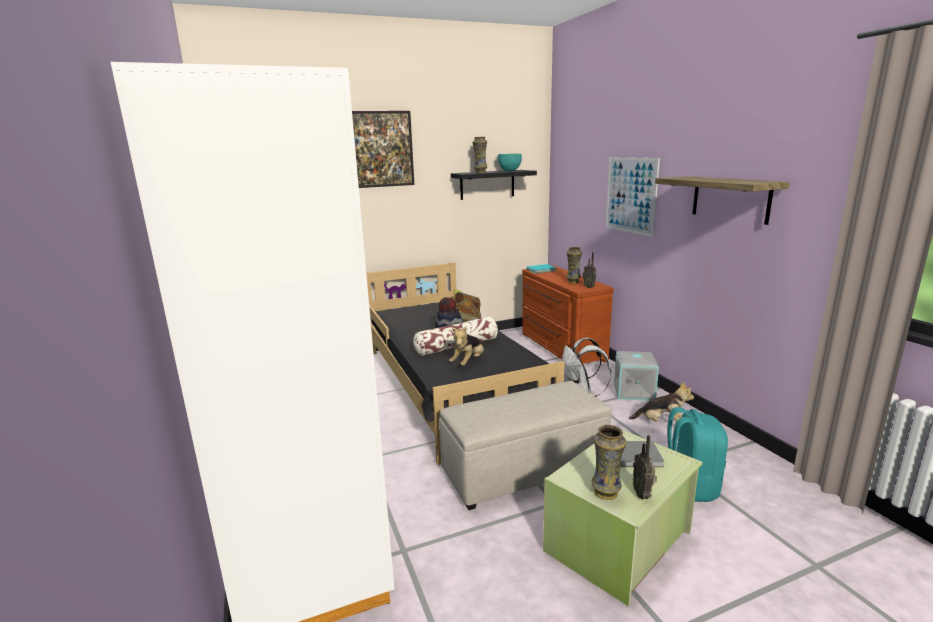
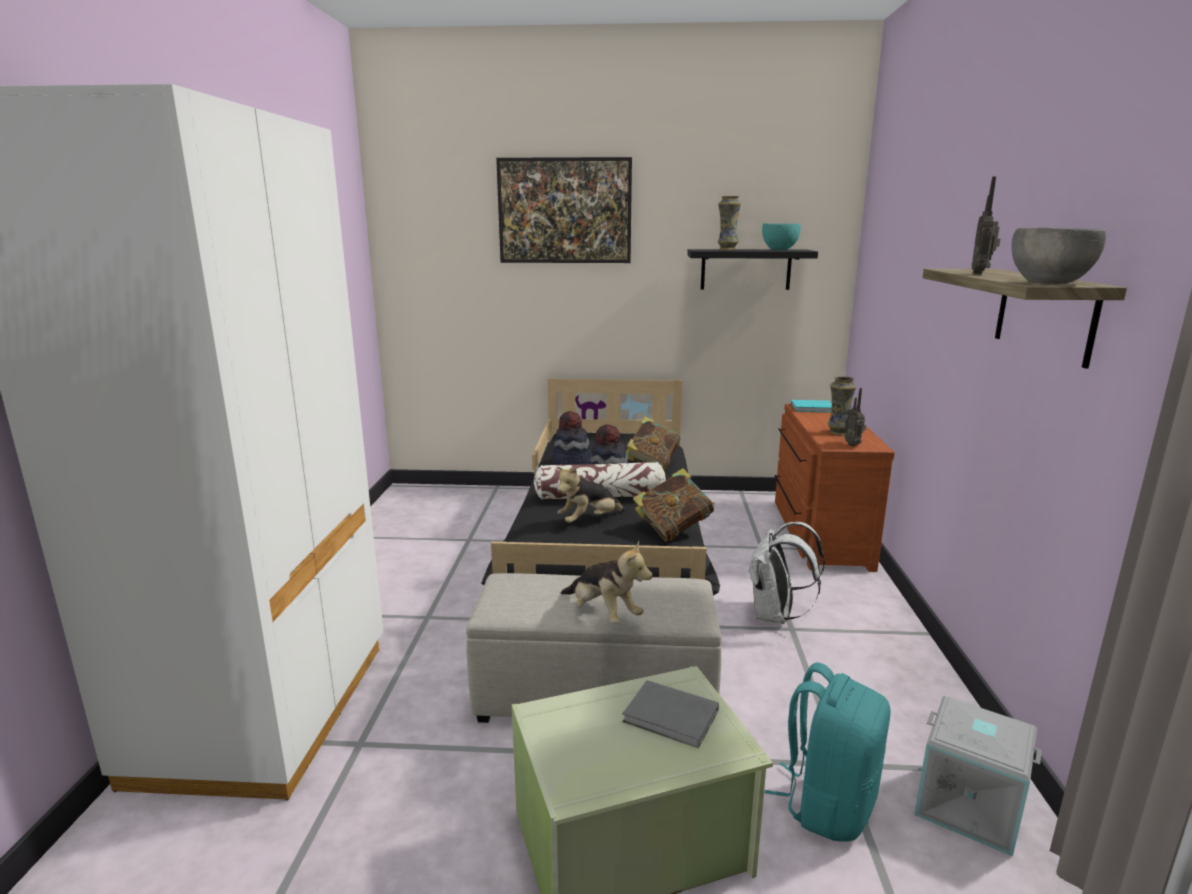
camera: 25 degrees right, 0 degrees up
(412, 329) = (572, 463): none -> hat
(524, 357) = (673, 530): none -> book
(606, 493) = (567, 755): vase -> none
(631, 195) = (931, 299): picture -> none
(634, 391) = (877, 628): grey storage box -> grey storage box (969, 805)
(643, 494) = (616, 777): radio -> radio (981, 273)
(661, 423) = (876, 690): plush toy -> plush toy (603, 614)
(753, 182) = (1049, 283): none -> grey bowl

